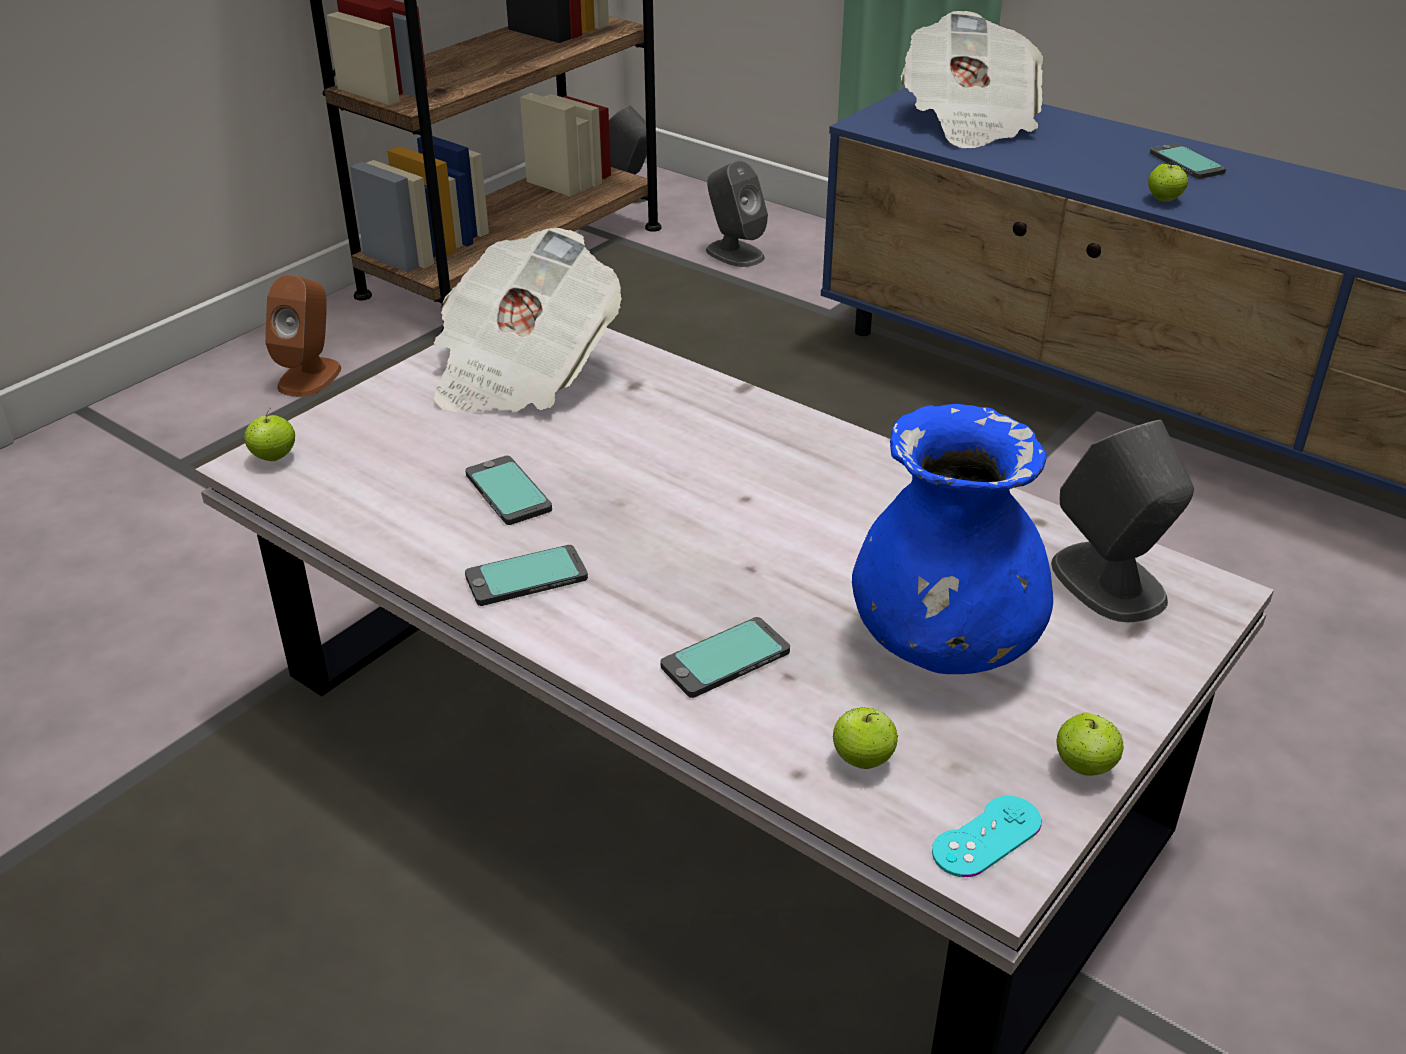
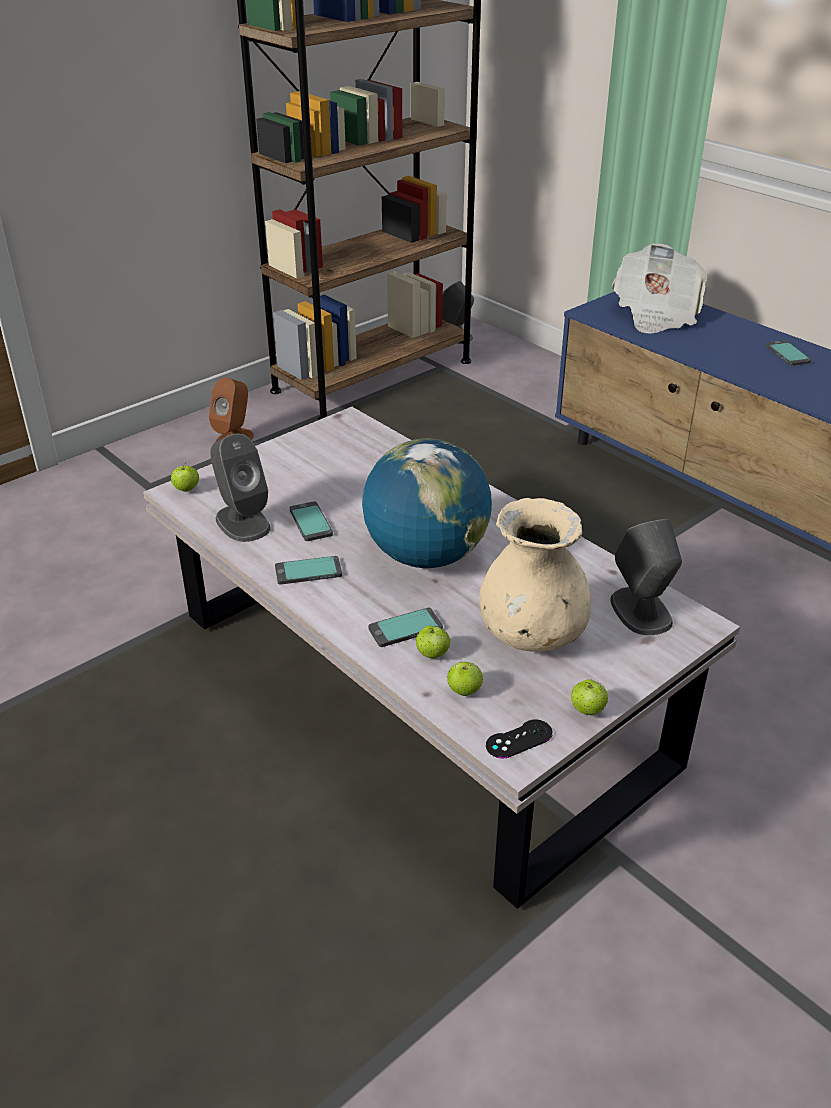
camera: 10 degrees right, 0 degrees up
(521, 371) = (336, 452): newspaper -> none
(723, 529) = (426, 556): none -> globe
(734, 253) = (514, 383): grey speaker -> grey speaker (242, 522)
(944, 645) = (531, 635): blue vase -> beige vase
(986, 837) = (519, 739): turquoise game controller -> black game controller
(1164, 200) = (762, 378): apple -> apple (432, 654)

